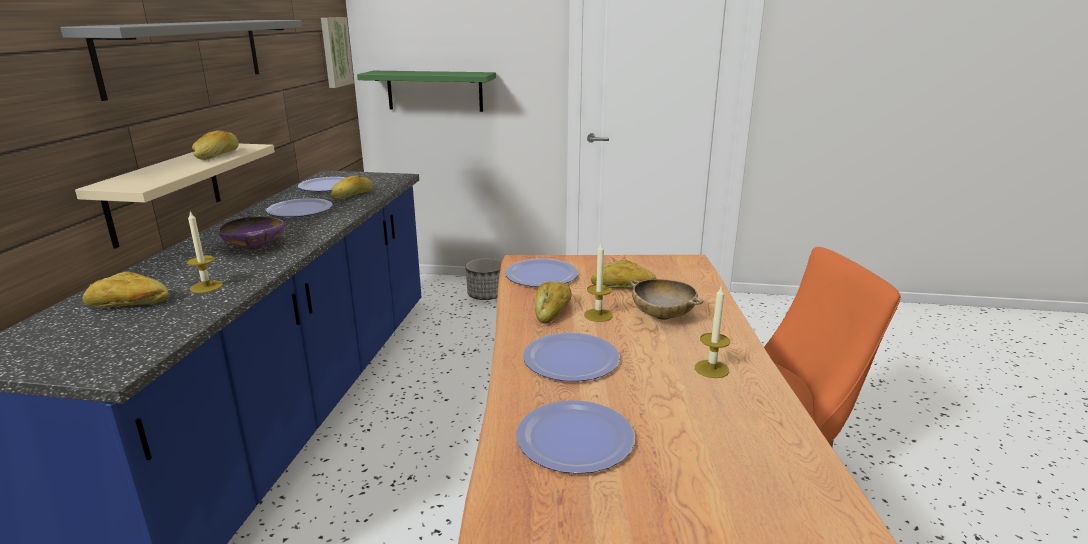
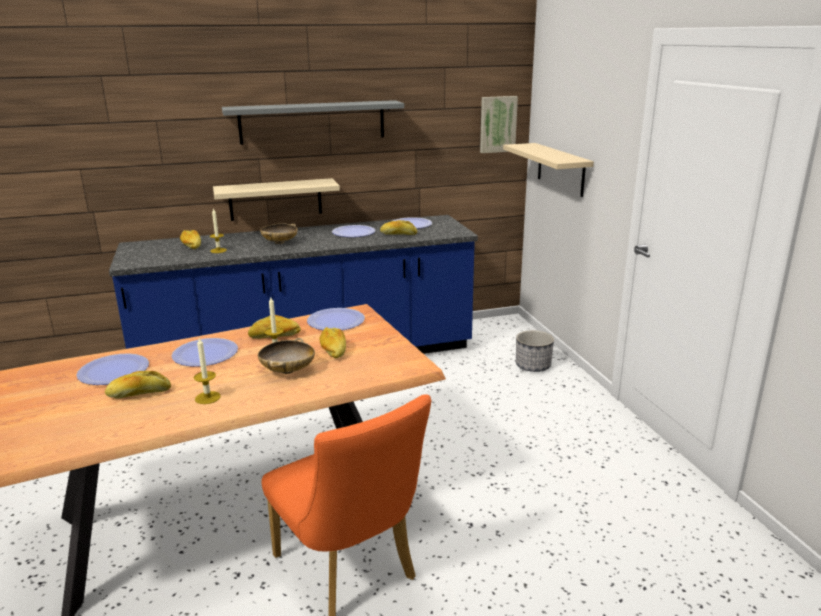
camera: 65 degrees right, 0 degrees up
(217, 155) = (298, 184): bread -> bread (139, 394)
(255, 247) = (280, 242): purple bowl -> beige bowl
(434, 91) = (561, 169): green shelf -> beige shelf

